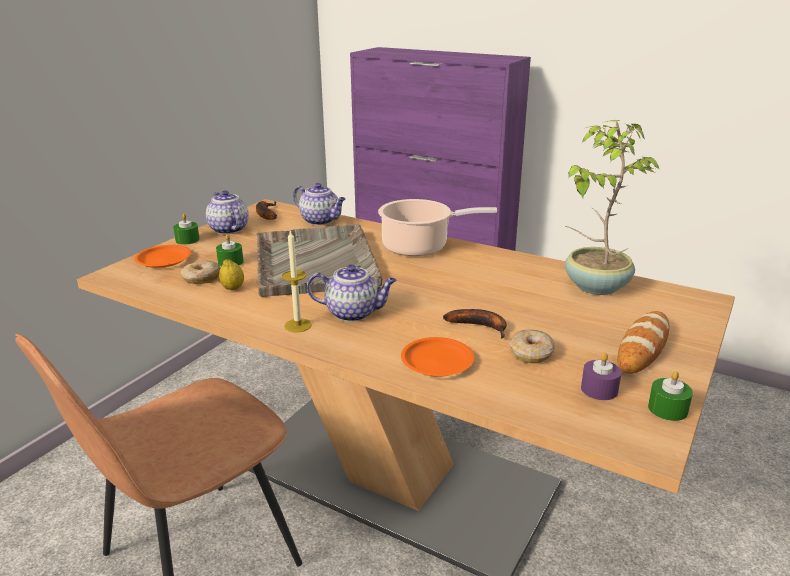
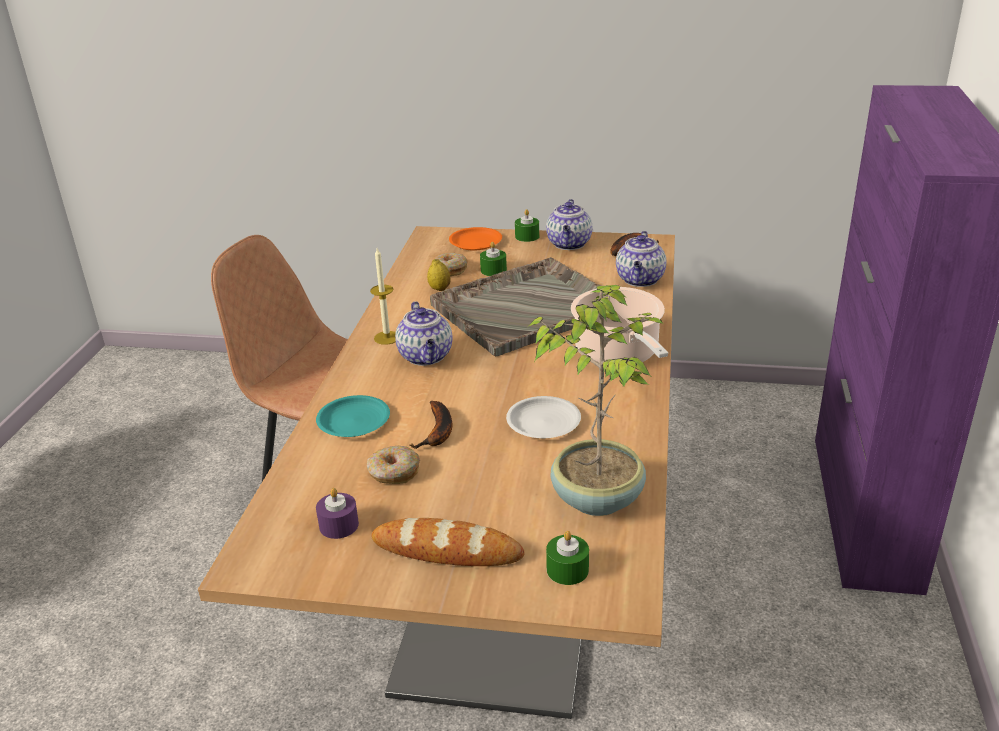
camera: 70 degrees right, 5 degrees up
(228, 229) = (569, 244): teapot -> teapot turned 150 degrees clockwise
(436, 361) = (353, 421): orange plate -> turquoise plate
(493, 286) = (543, 423): none -> white plate
(667, 409) = (316, 575): green candle -> green candle (567, 570)

